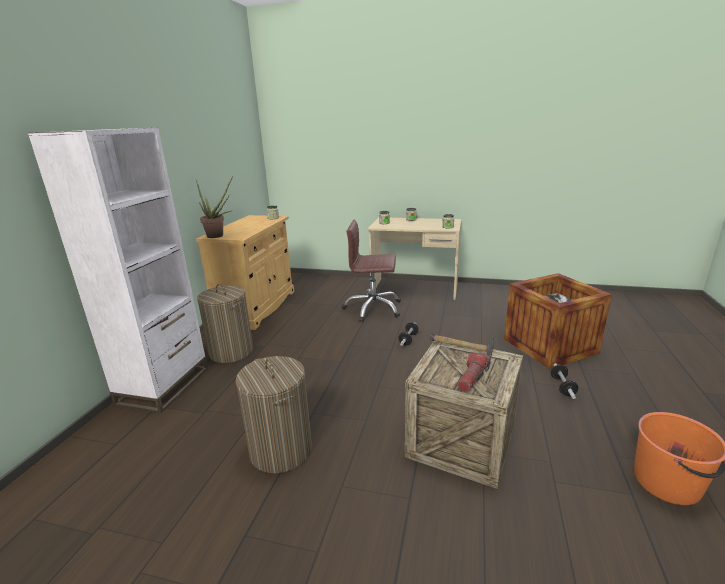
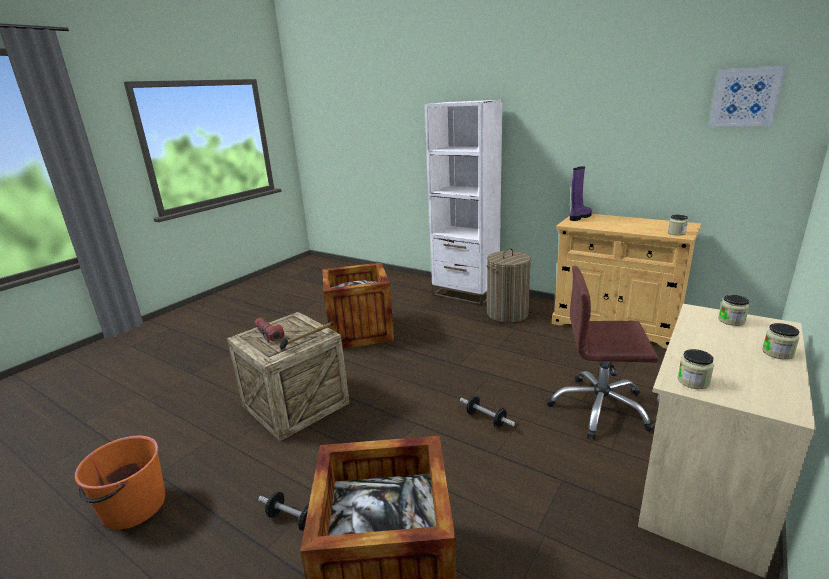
camera: 110 degrees right, 0 degrees up
(218, 236) = (579, 217): potted plant -> purple boot
(239, 128) = (745, 97): none -> picture
(281, 450) = (360, 331): laundry basket -> crate
(373, 309) = (599, 408): brown office chair -> brown office chair turned 105 degrees counterclockwise

